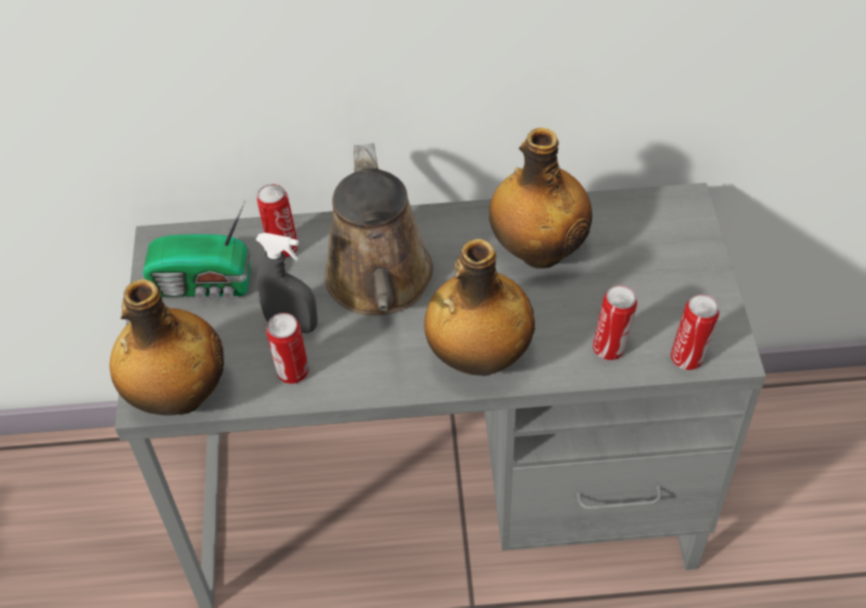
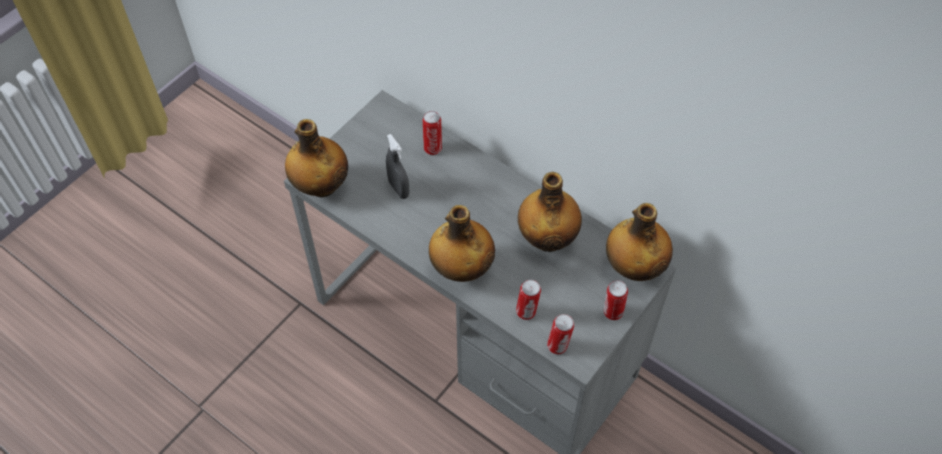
camera: 40 degrees right, 5 degrees up
(204, 285) = (382, 141): radio -> none
(292, 373) = (376, 212): can -> can (612, 313)
(380, 283) = (457, 198): brown watering can -> none
(665, 213) = (634, 267): none -> bottle

